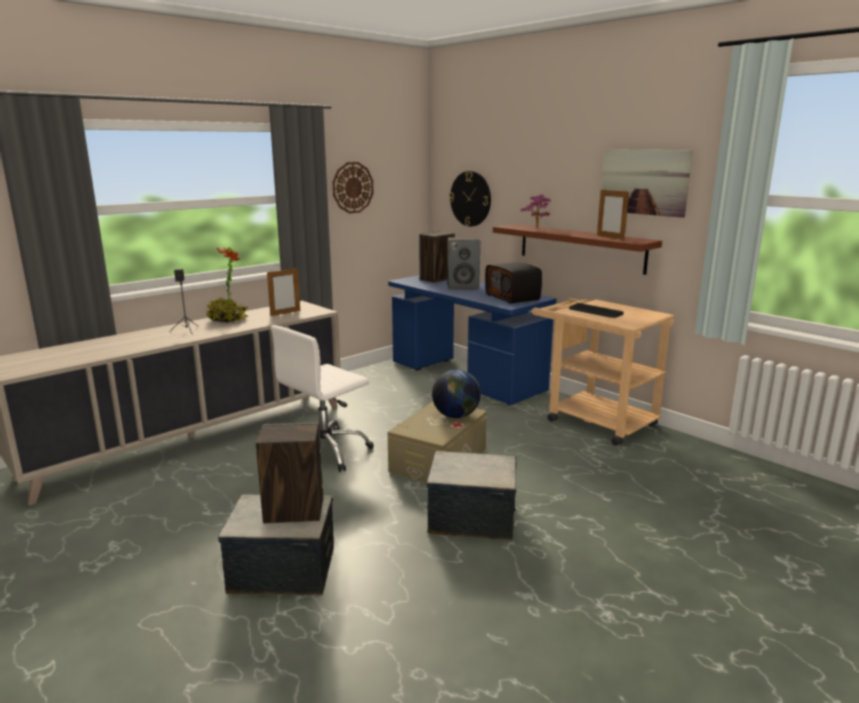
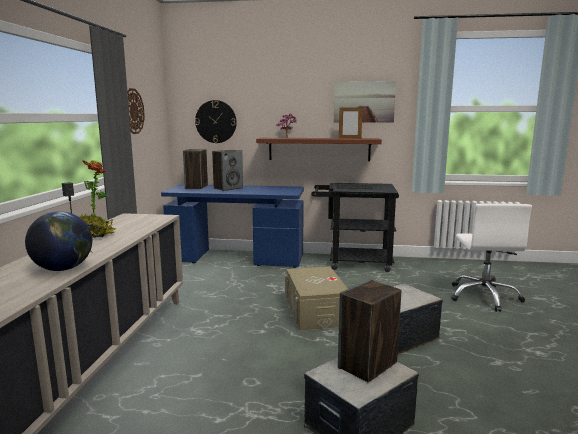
camera: 40 degrees left, 5 degrees down
(285, 313) = (136, 223): picture frame -> none
(325, 452) = (230, 335): white office chair -> white office chair (484, 296)
(456, 416) = (320, 274): globe -> globe (63, 269)
(513, 297) = (278, 189): radio -> none
(593, 420) = (353, 262): beige cart -> black cart

